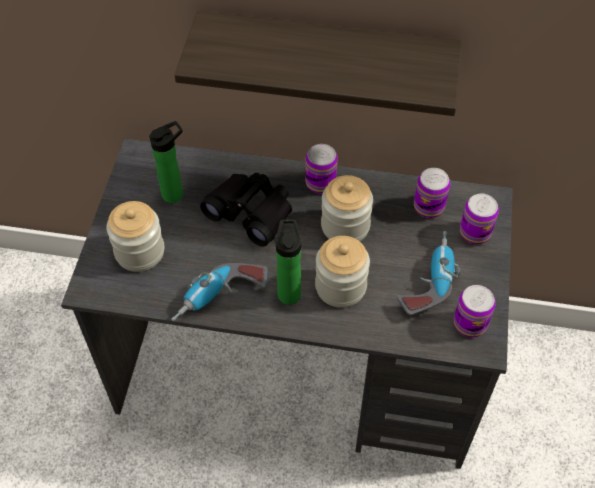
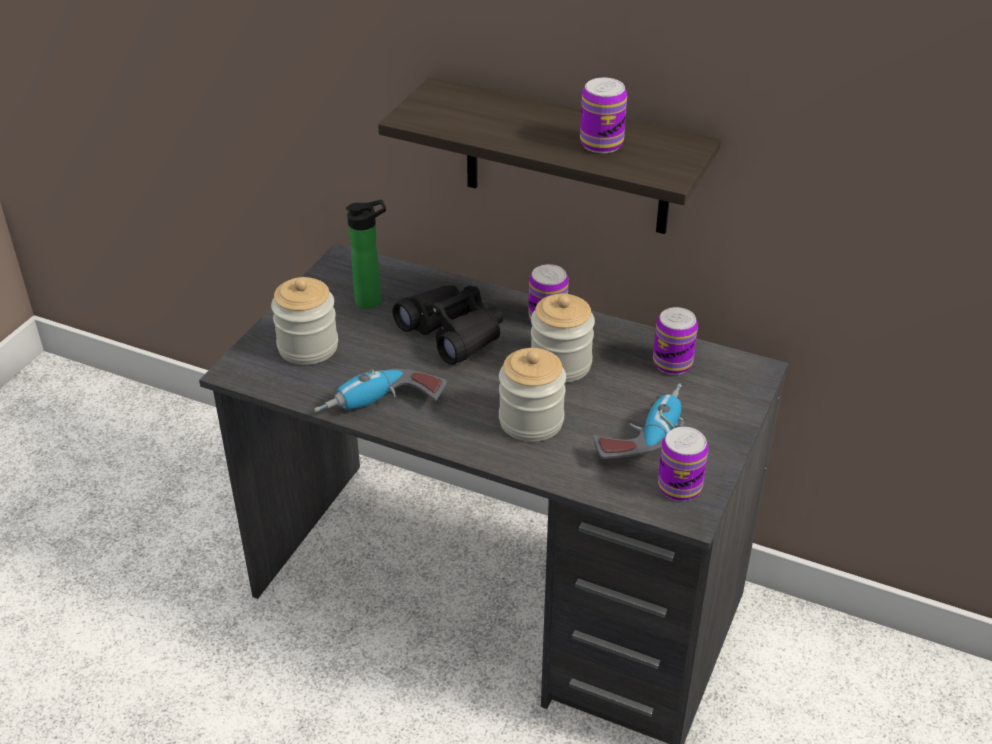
camera: 15 degrees right, 15 degrees down
(289, 291) = (466, 414): bottle -> none
(475, 233) = (721, 398): can -> can (601, 143)

